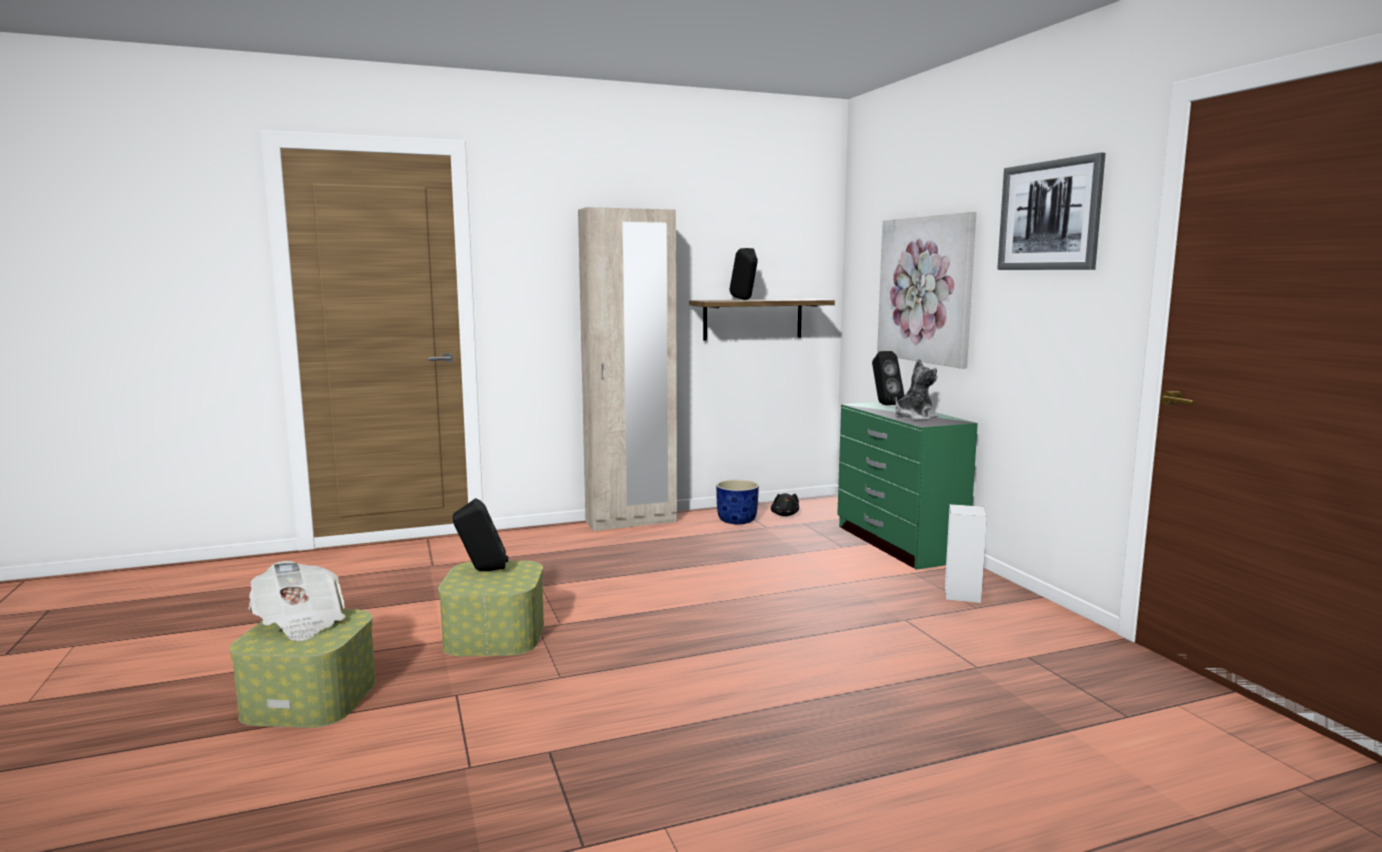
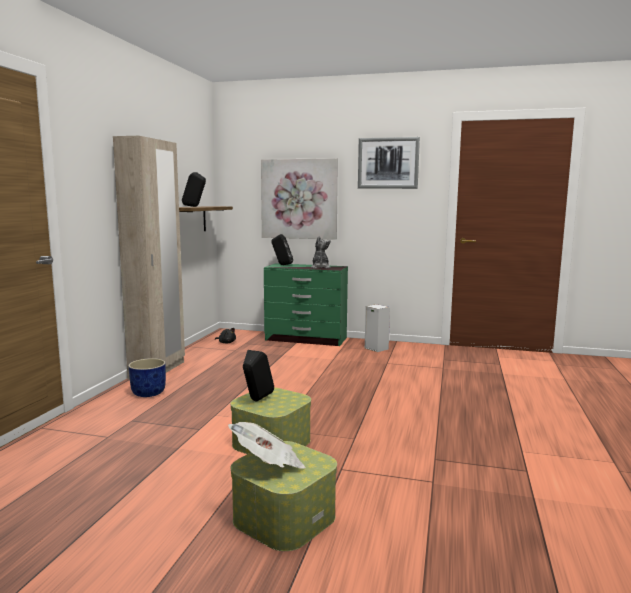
camera: 55 degrees left, 0 degrees up
(737, 520) = (212, 351): blue planter -> blue planter (149, 393)

